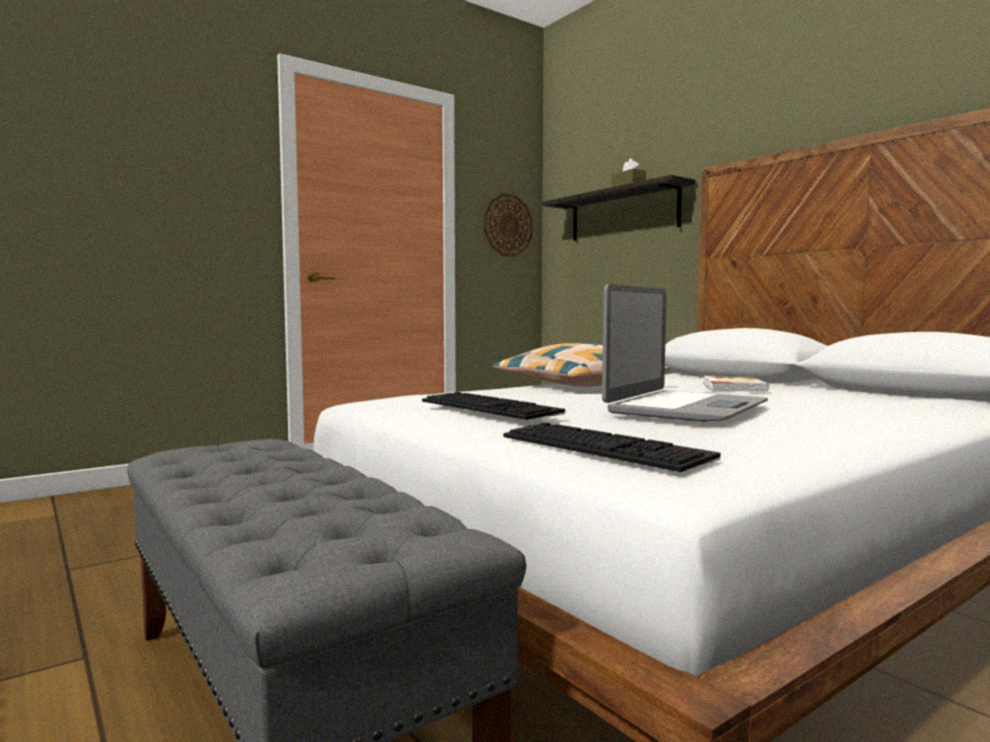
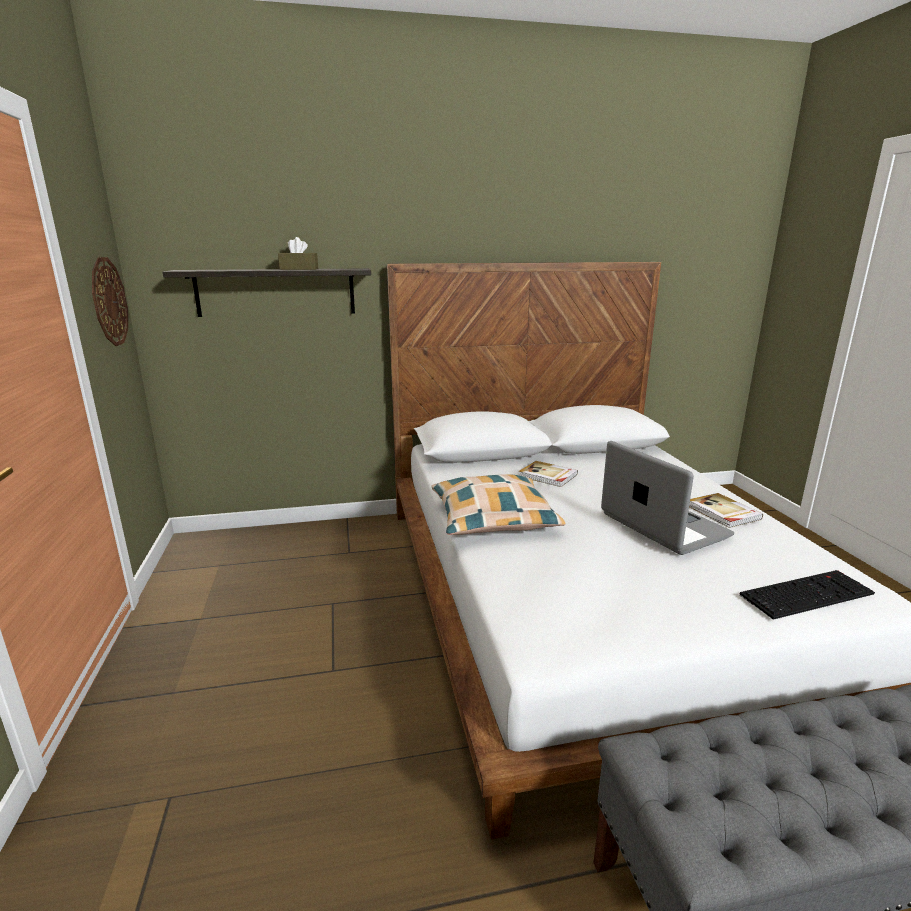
camera: 65 degrees left, 15 degrees up
(492, 407) = (653, 593): keyboard -> none
(816, 424) = (723, 512): none -> book

